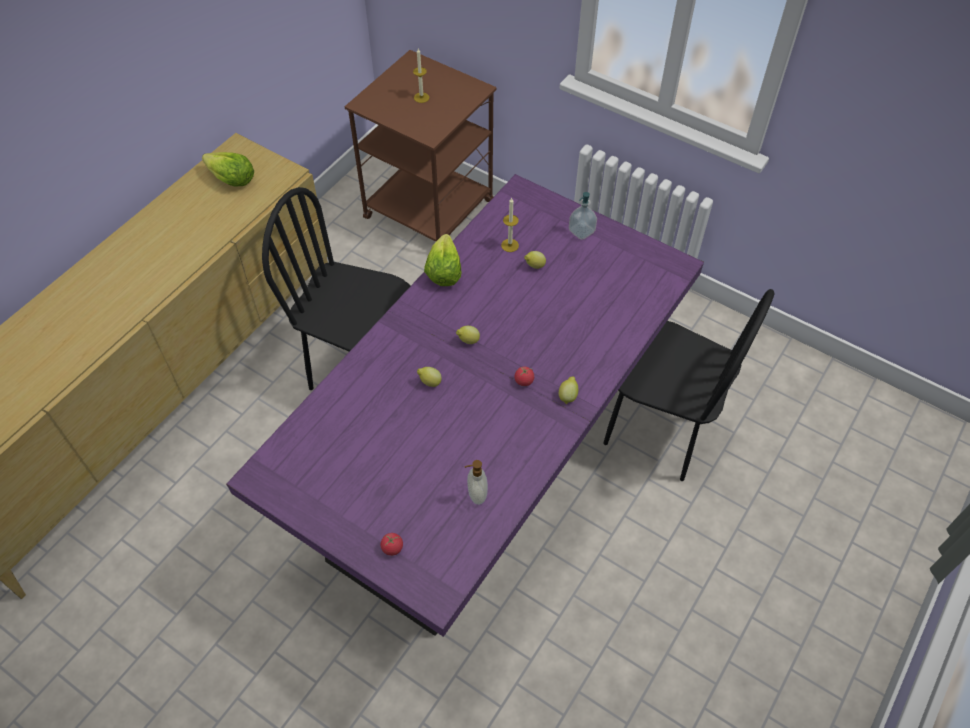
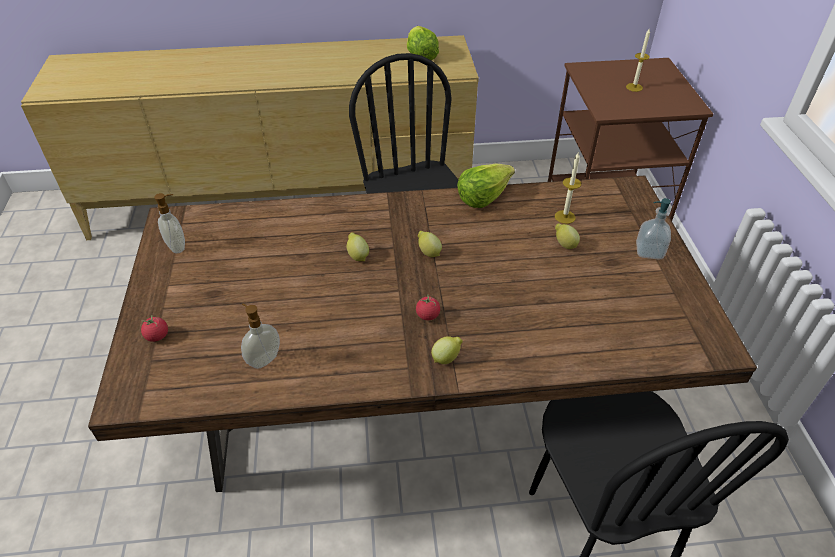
camera: 50 degrees right, 10 degrees down
(301, 487) = (177, 246): none -> soap dispenser
(484, 459) = (418, 408): purple dining table -> brown dining table

